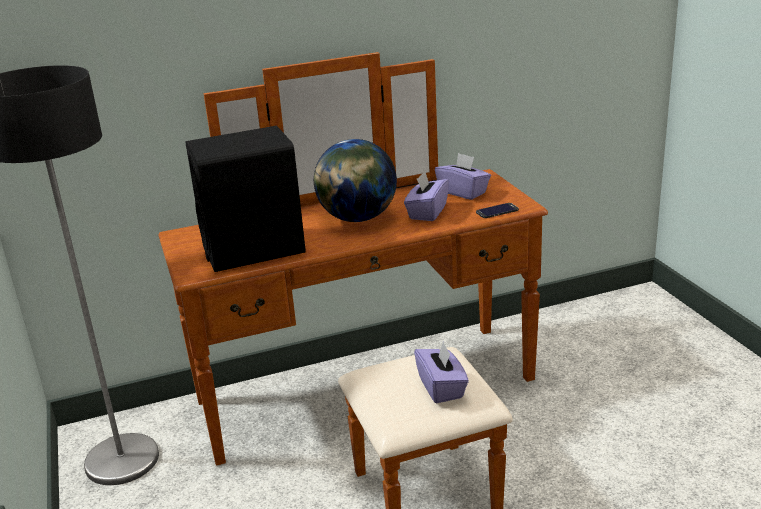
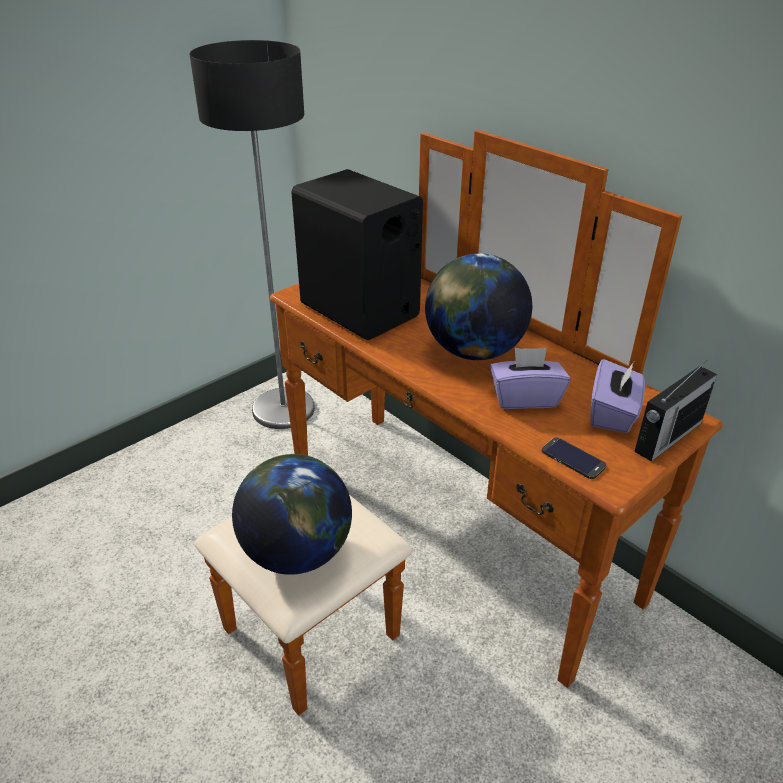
camera: 65 degrees right, 10 degrees up
(442, 388) = (297, 552): purple tissue box -> globe
(495, 184) = (667, 437): none -> radio

